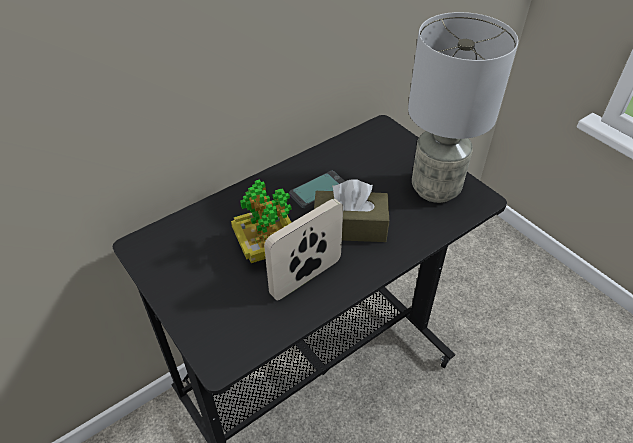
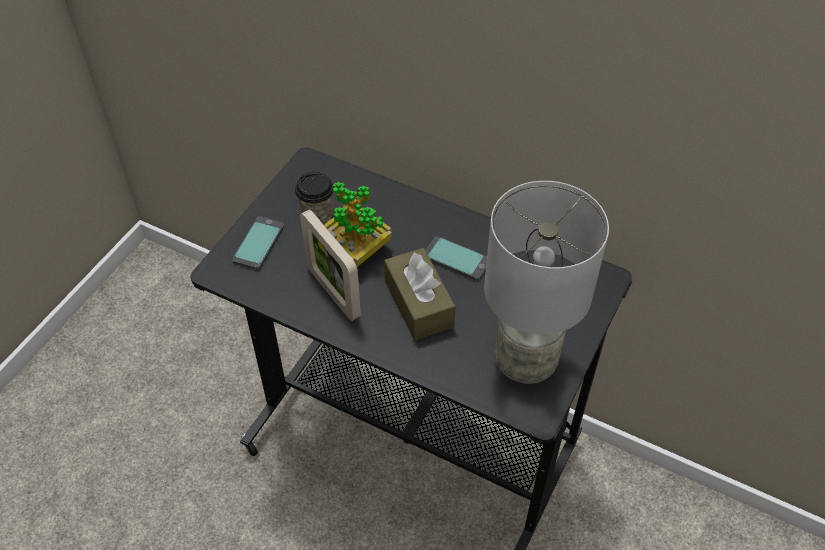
camera: 65 degrees right, 5 degrees up
(209, 260) = (317, 217): none -> cup
(209, 316) = (258, 244): none -> phone
(306, 278) = (333, 293): picture frame -> picture frame turned 150 degrees counterclockwise

